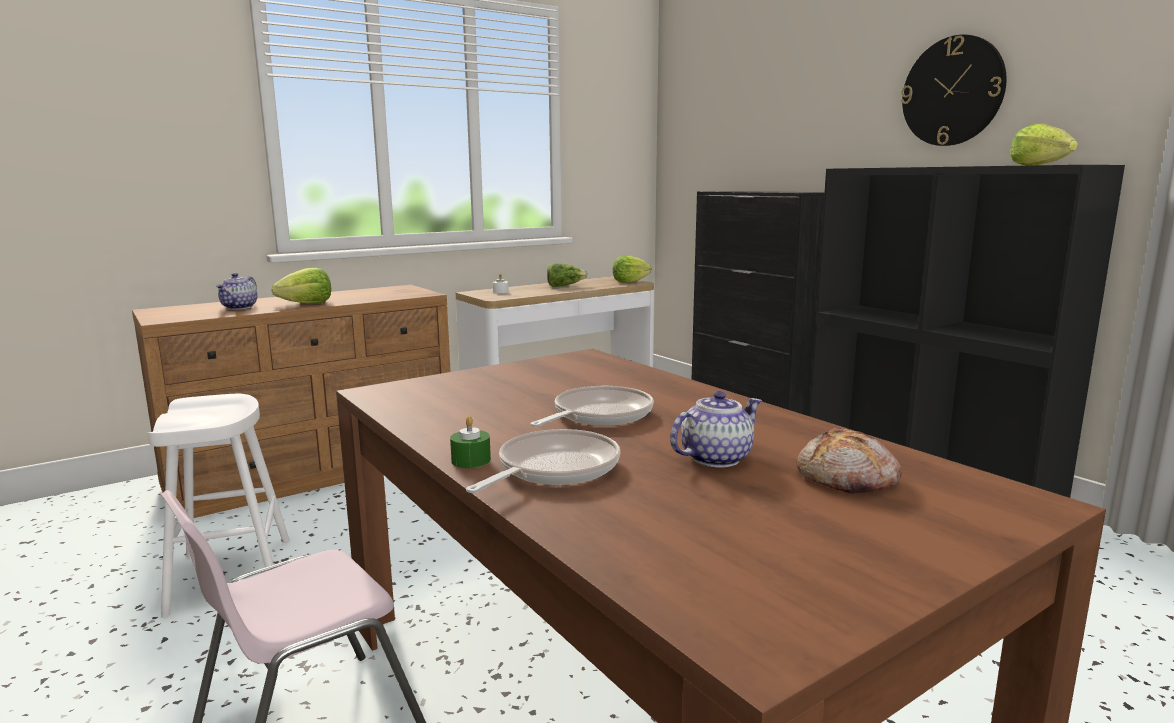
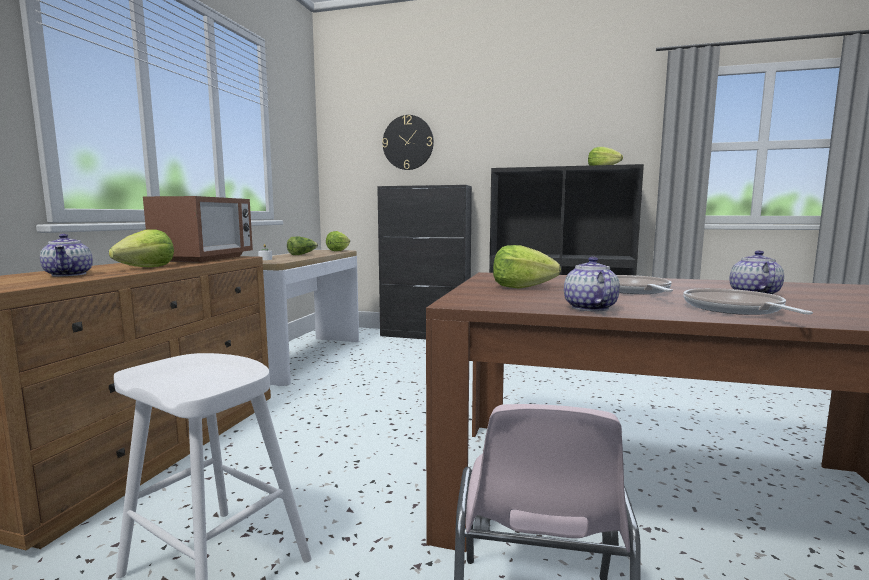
camera: 40 degrees left, 5 degrees down
(391, 293) = (205, 258): none -> microwave
(436, 425) = (589, 308): none -> teapot
(471, 460) = (689, 315): green candle -> none
(517, 382) = (521, 287): none -> lettuce
(848, 479) = (814, 291): bread -> none
(952, 91) = (543, 129): wall clock -> wall clock (408, 142)

